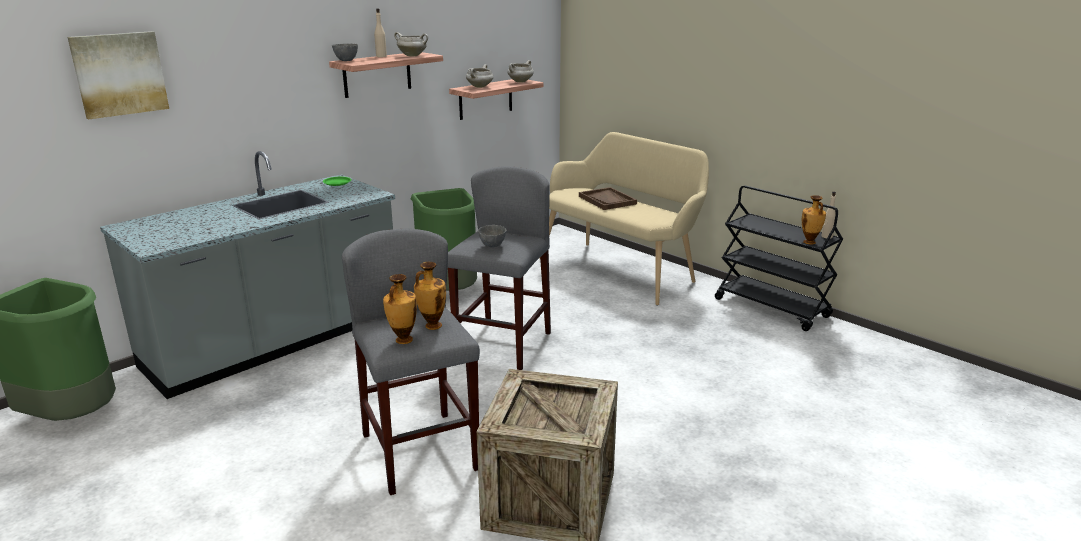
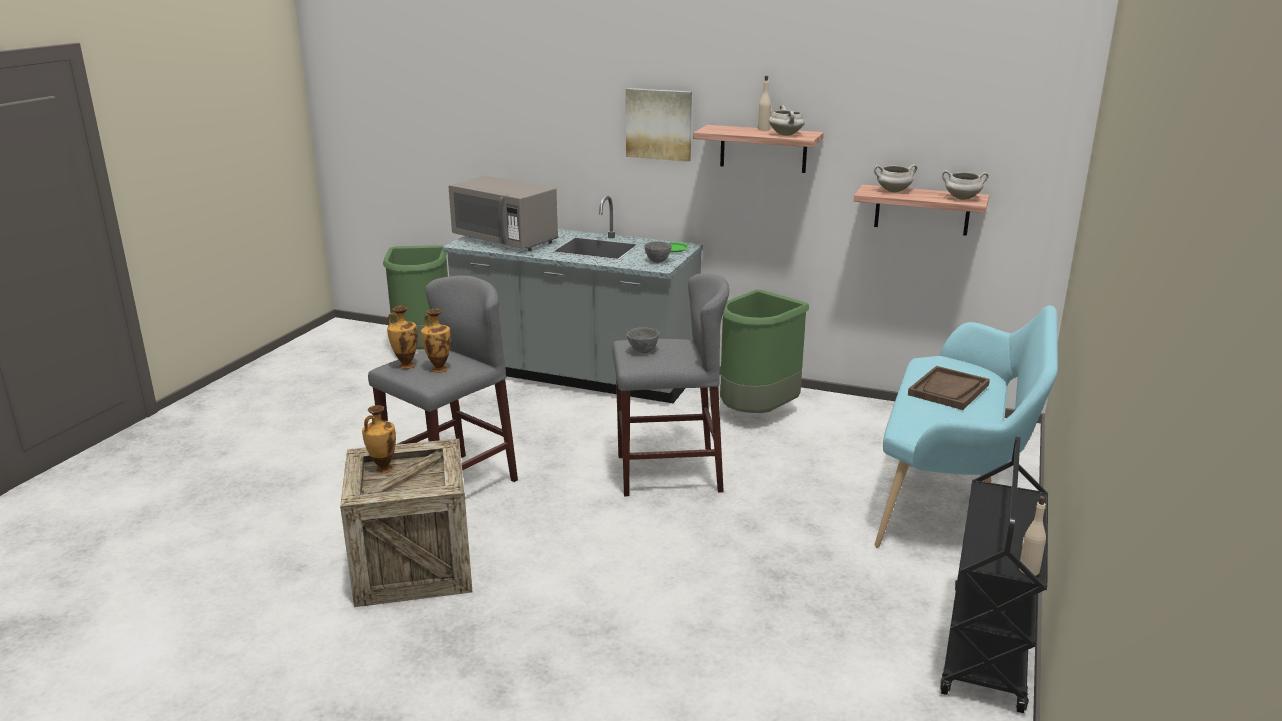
camera: 65 degrees right, 0 degrees up
(119, 74) = (522, 104): picture -> picture (659, 124)
(182, 230) = (505, 240): none -> grey microwave
(346, 60) = (717, 127): grey bowl -> grey bowl (657, 261)
(621, 269) = (954, 499): beige bench -> turquoise bench
(809, 242) = (977, 556): vase -> vase (383, 469)

